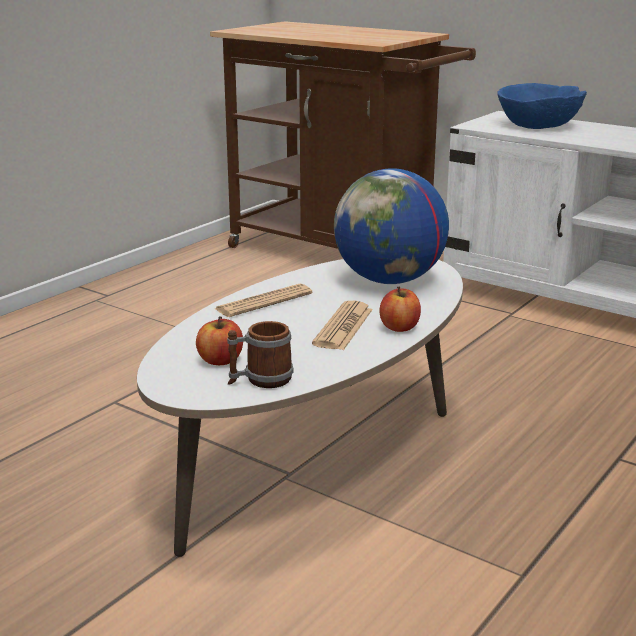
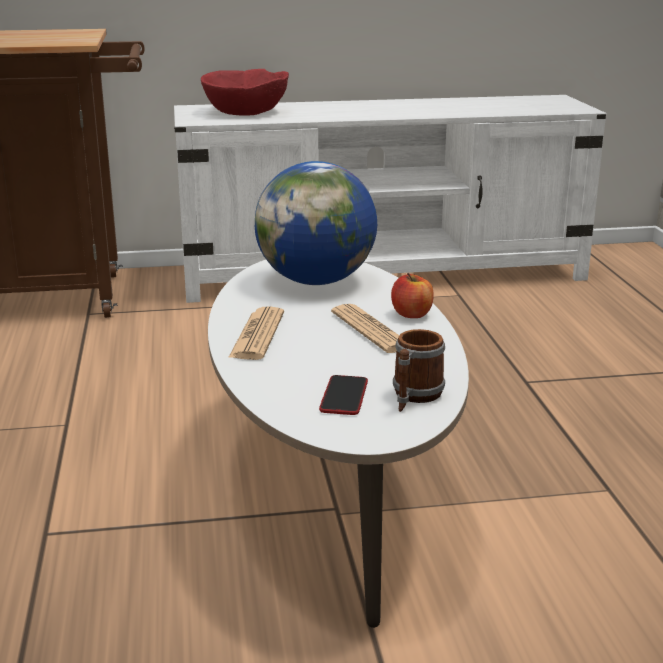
camera: 45 degrees left, 0 degrees up
(220, 360) = (344, 396): apple -> phone
(538, 125) = (246, 112): blue bowl -> red bowl

